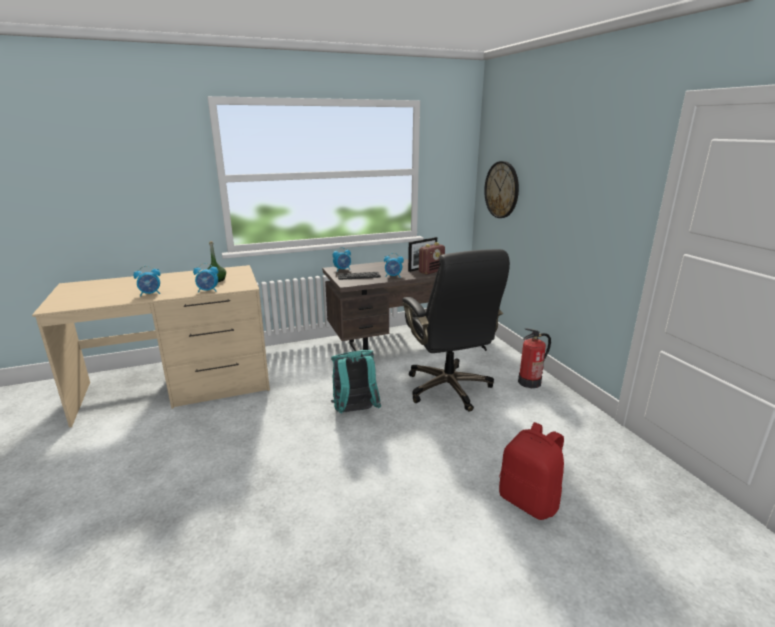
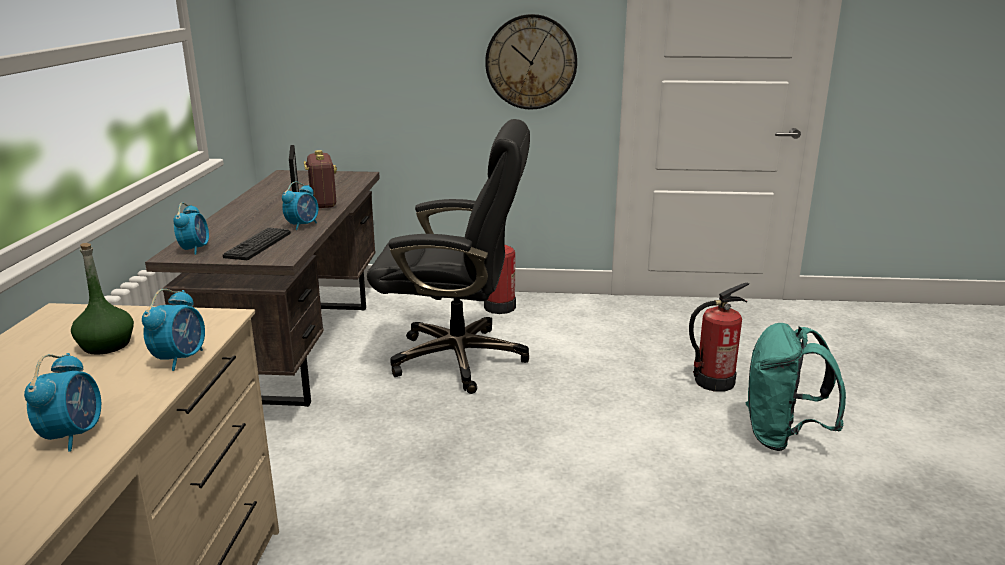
camera: 65 degrees left, 0 degrees up
(355, 412) = (449, 449): turquoise backpack -> turquoise backpack (782, 436)
(502, 190) = (324, 52): wall clock -> wall clock (531, 62)
(529, 501) = (713, 382): red backpack -> fire extinguisher

